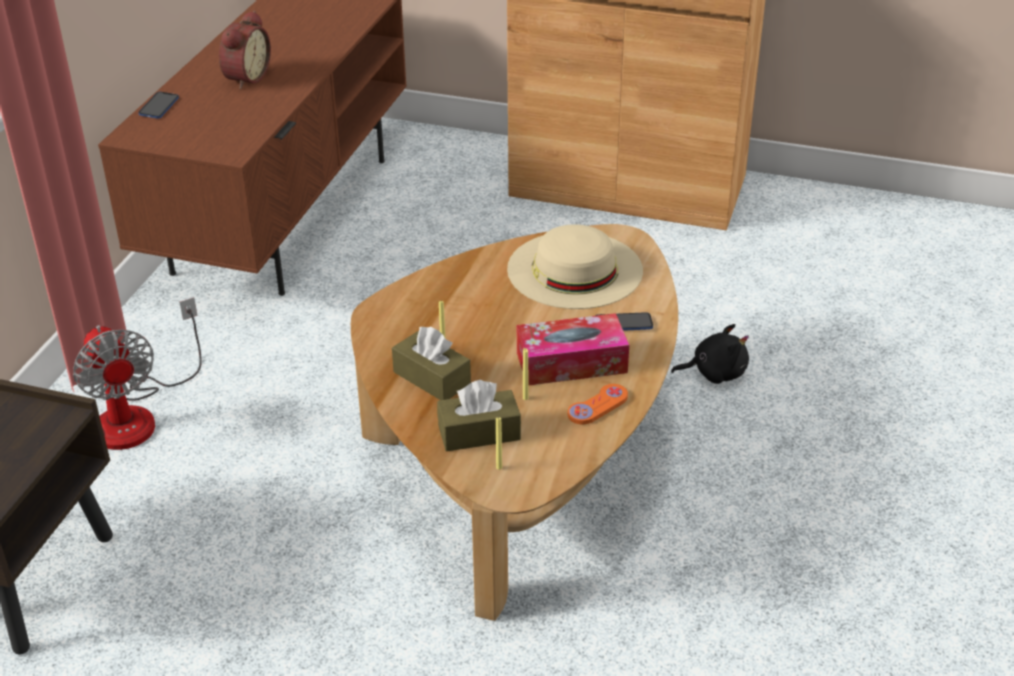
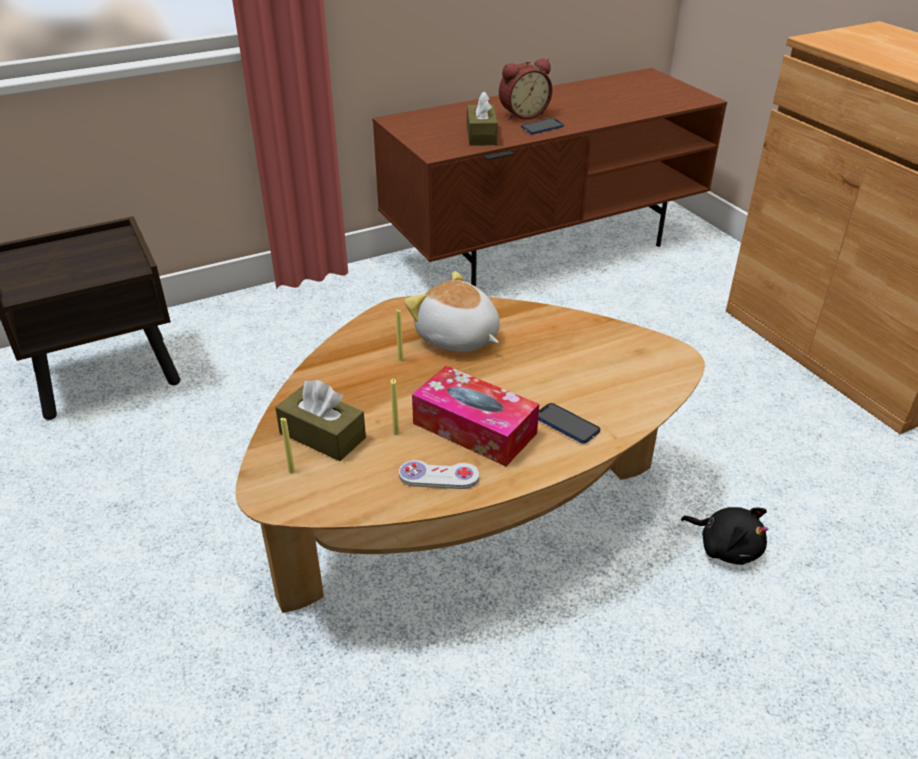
camera: 45 degrees right, 0 degrees up
(138, 414) = (293, 322): fan -> none
(159, 106) = (442, 111): phone -> phone (542, 127)
(432, 378) = (359, 374): brown tissue box -> brown tissue box (481, 135)
(459, 309) = (457, 338): none -> plush toy
(574, 269) = (593, 359): beige hat -> none
(598, 406) = (438, 476): orange game controller -> white game controller

